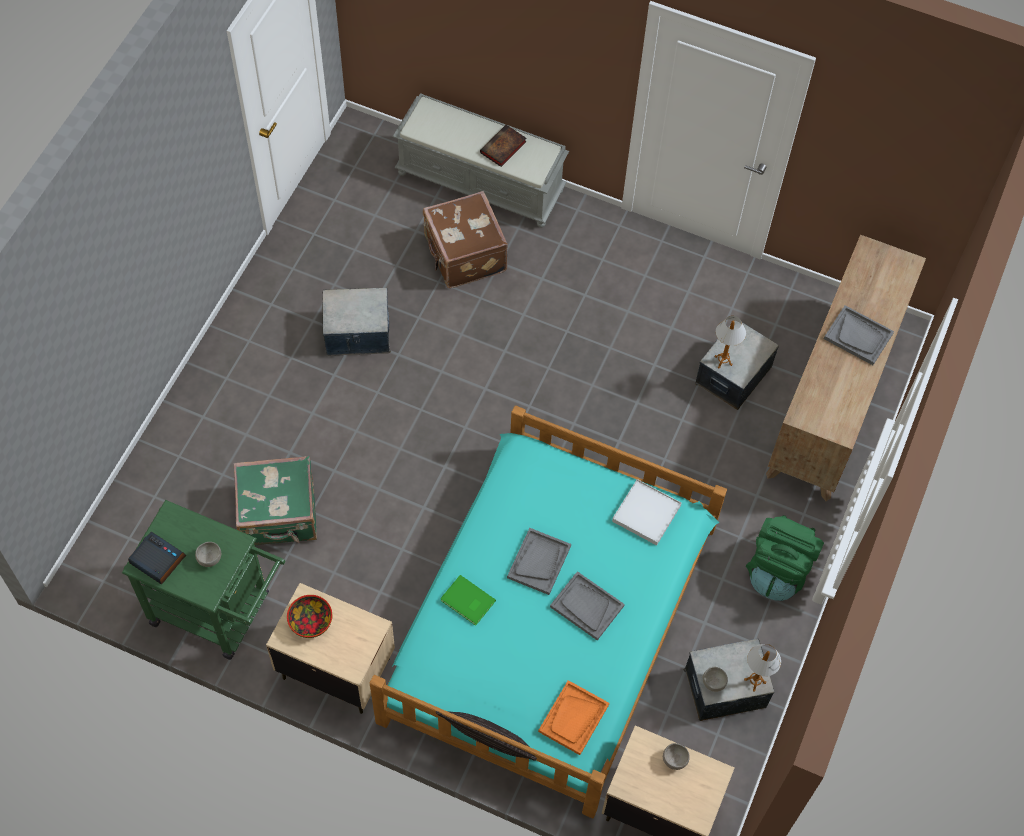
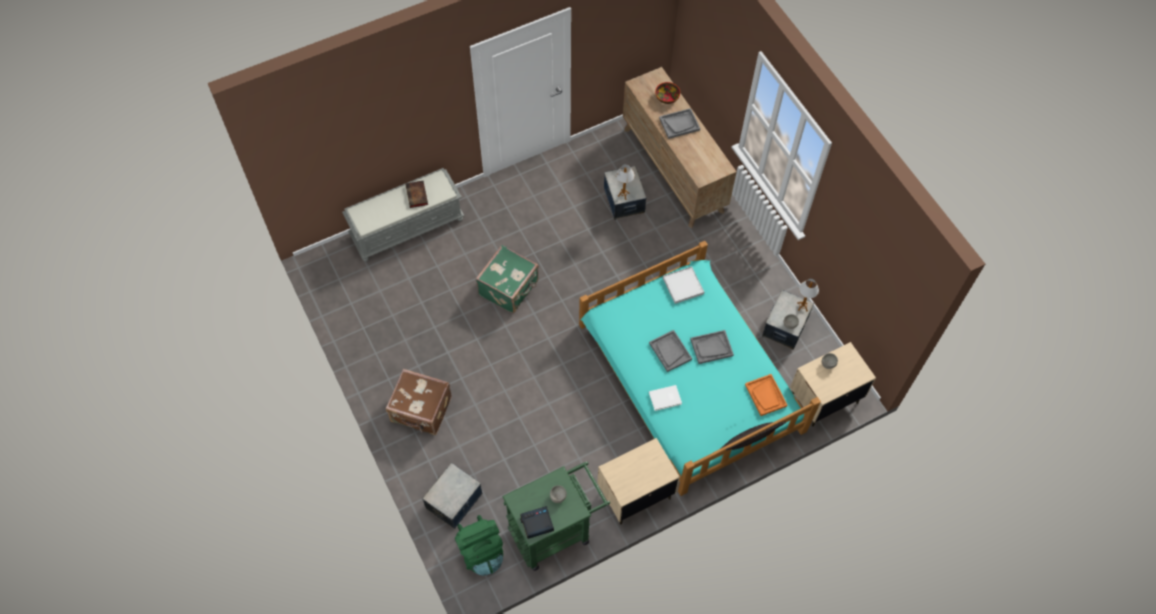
camera: 50 degrees left, 0 degrees up
(279, 515) = (523, 462): green suitcase -> green suitcase (509, 288)
(310, 622) = (625, 476): bowl -> bowl (667, 98)
(357, 334) = (446, 349): storage box -> storage box (454, 501)
(464, 255) = (445, 267): brown suitcase -> brown suitcase (421, 411)
(467, 602) = (665, 399): green book -> white book
(778, 570) = (743, 259): green backpack -> green backpack (481, 552)

